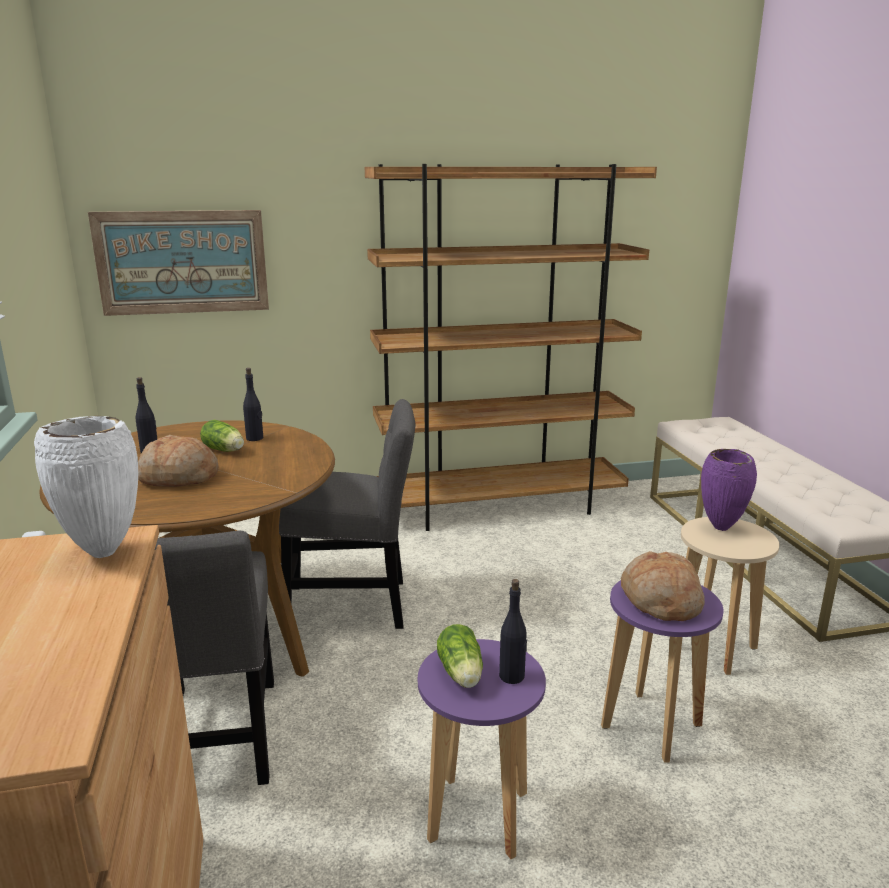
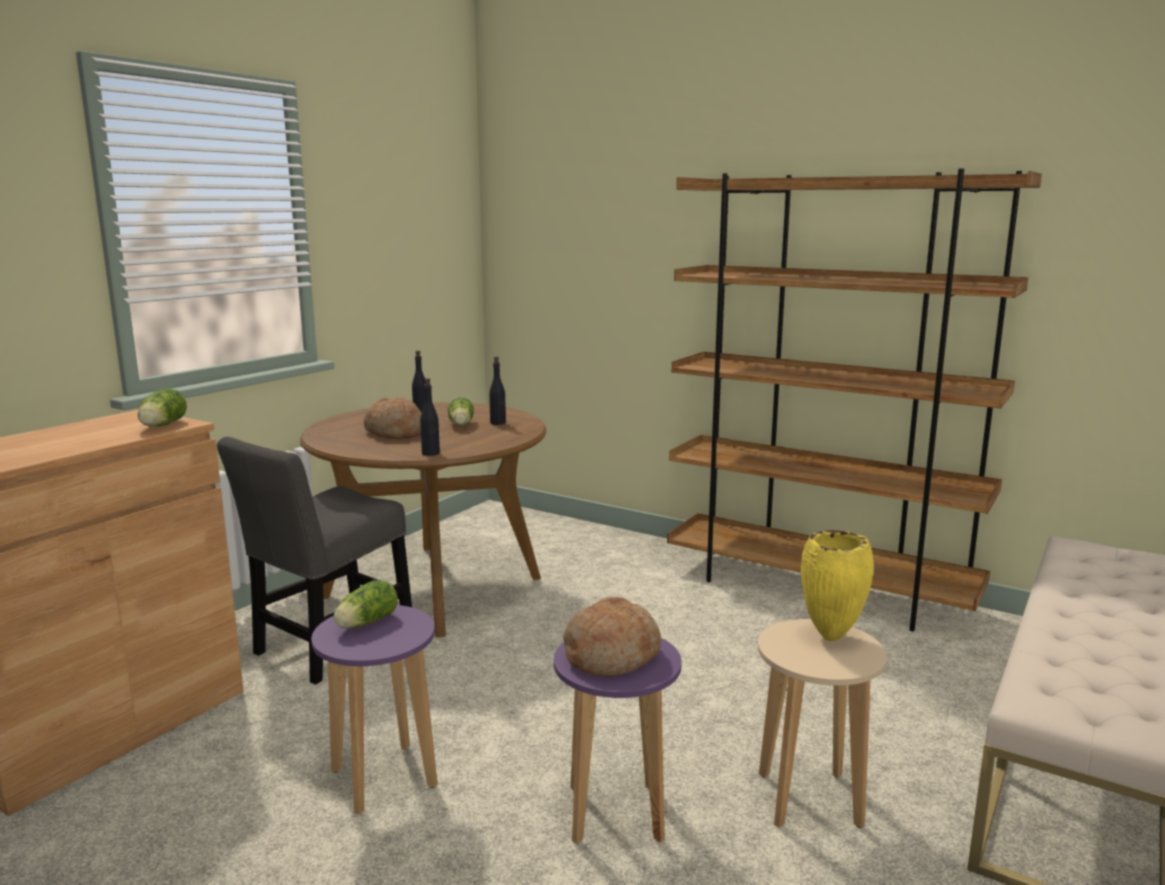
camera: 45 degrees right, 5 degrees down
(104, 552) = (161, 426): white vase -> lettuce
(182, 262) = (553, 268): picture -> none
(354, 605) = (549, 610): grey chair -> none
(512, 676) = (389, 640): black bottle -> black bottle (431, 453)
(722, 528) = (831, 638): purple vase -> yellow vase

